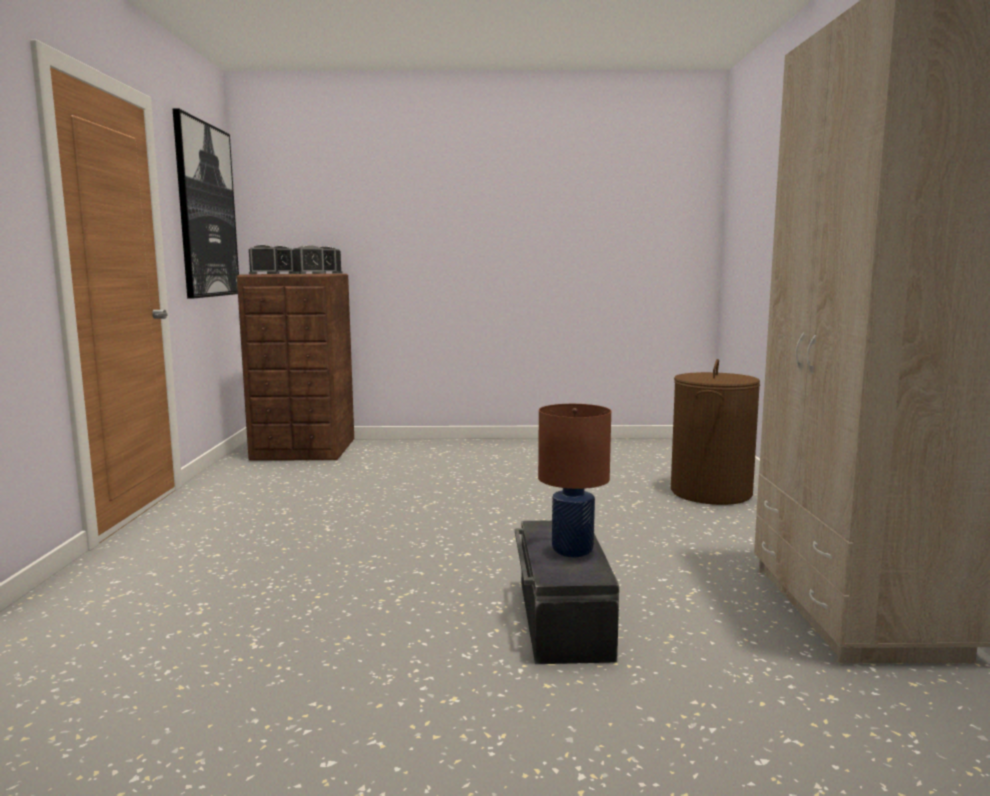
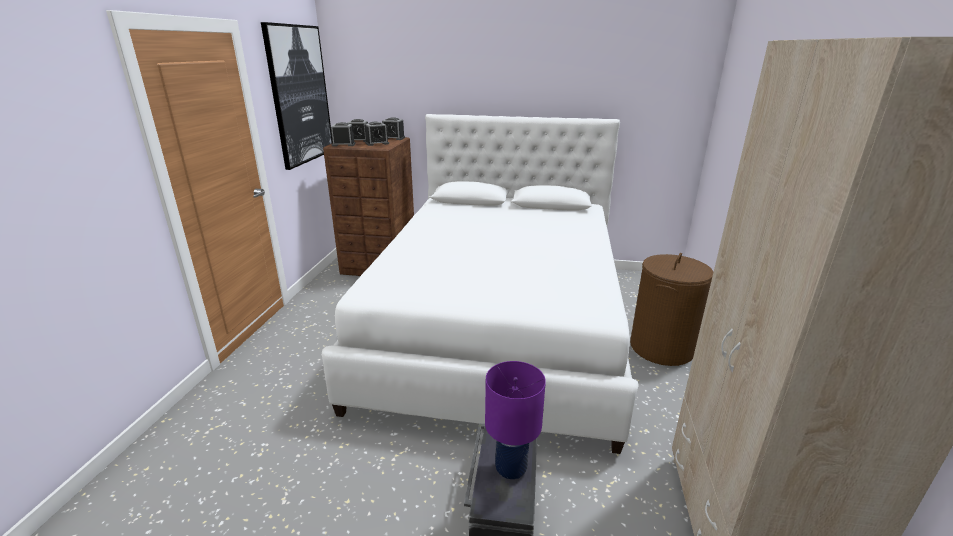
camera: 10 degrees right, 15 degrees up
(496, 488) = (499, 325): none -> white bed
(571, 553) = (510, 470): brown table lamp -> purple table lamp

